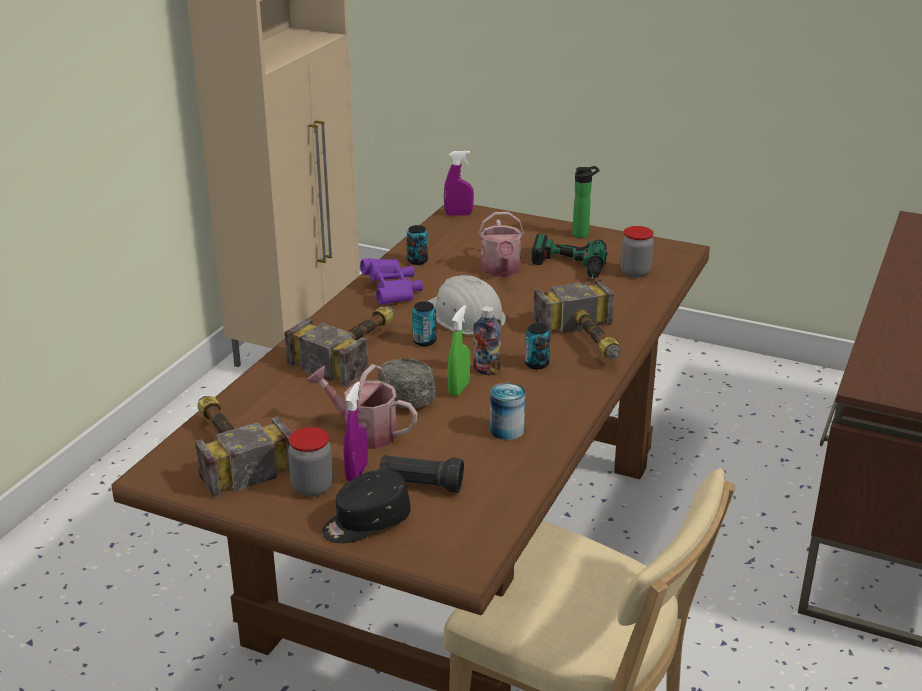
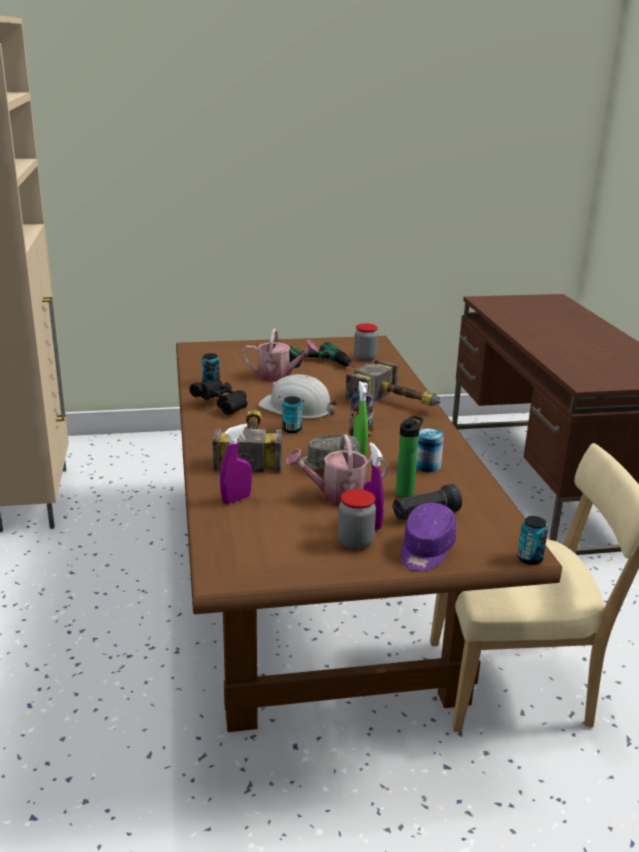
camera: 35 degrees left, 5 degrees down
(229, 449) = (255, 539): hammer -> none
(366, 522) = (426, 551): black cap -> purple cap
(392, 292) = (222, 406): purple binoculars -> black binoculars
(458, 214) = (197, 349): purple spray bottle -> purple spray bottle (236, 499)
(501, 271) = (279, 376): watering can -> watering can turned 45 degrees counterclockwise
(536, 364) = (386, 423): can -> can (530, 558)
(583, 234) = (300, 344): bottle -> bottle (406, 492)

